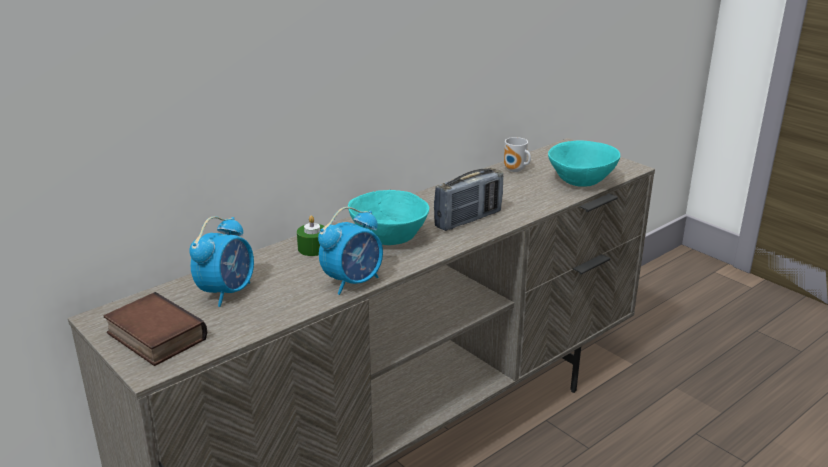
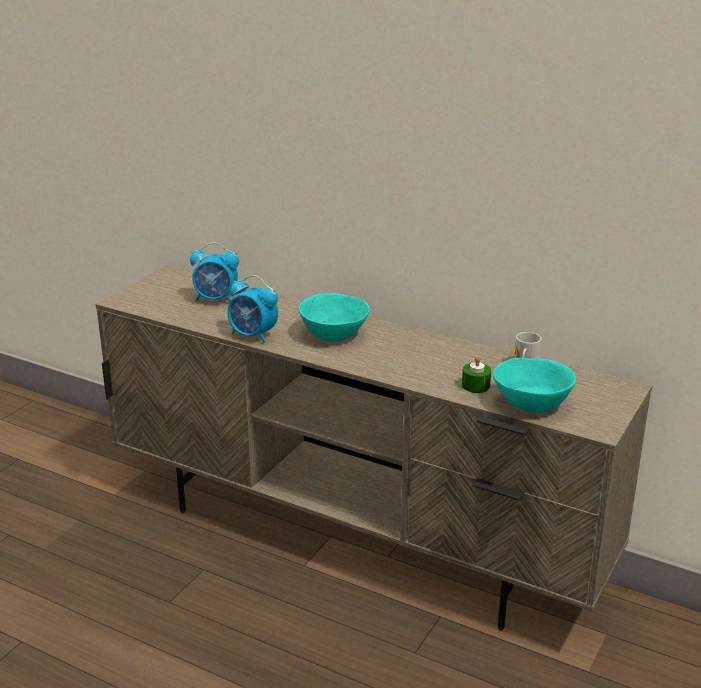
camera: 70 degrees right, 0 degrees up
(153, 337) = (152, 293): book -> none
(313, 248) = (295, 312): green candle -> green candle (475, 385)
(468, 219) = (392, 361): radio -> none

